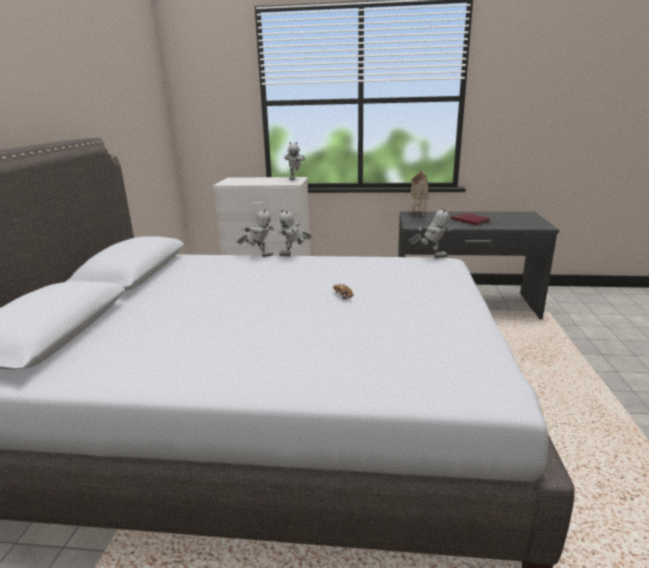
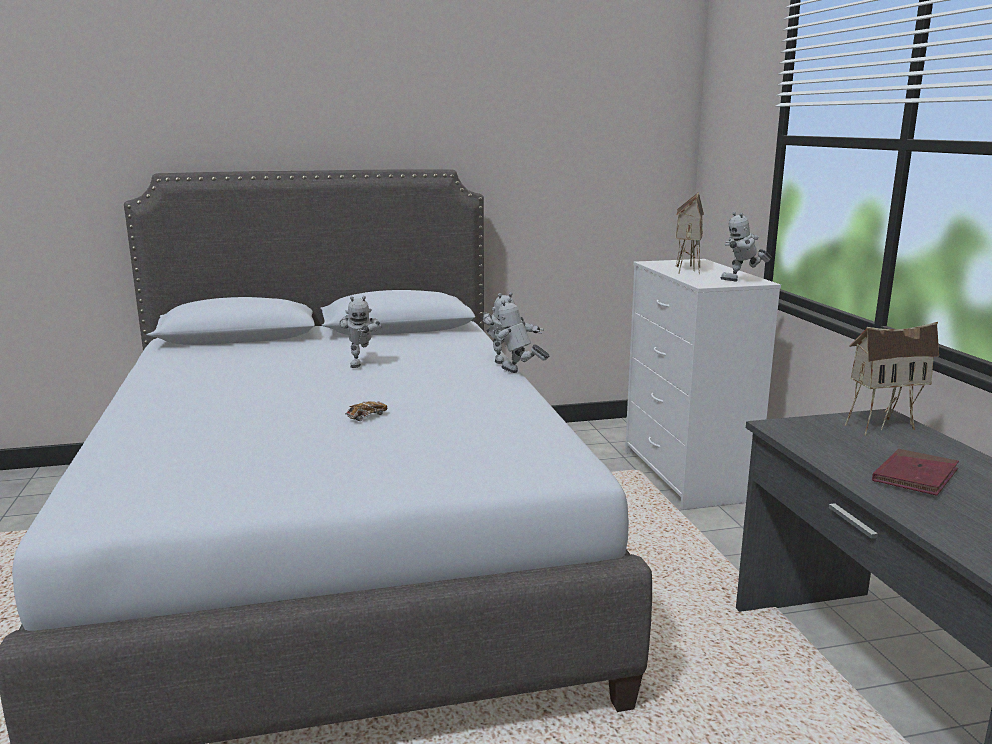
camera: 70 degrees right, 5 degrees down
(252, 181) = (685, 269): none -> toy house
(430, 256) = (593, 455): toy robot -> toy robot (361, 363)

